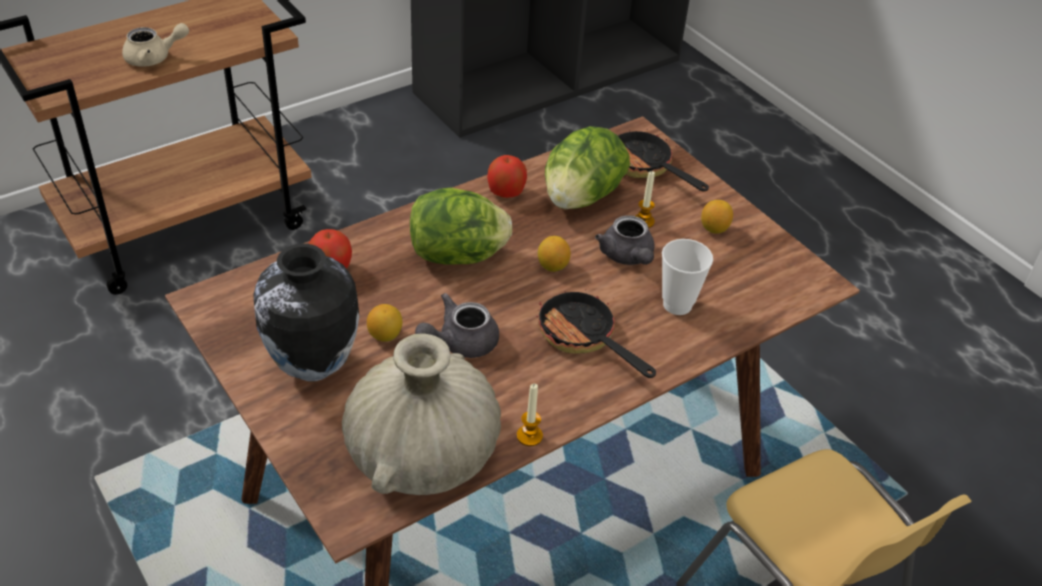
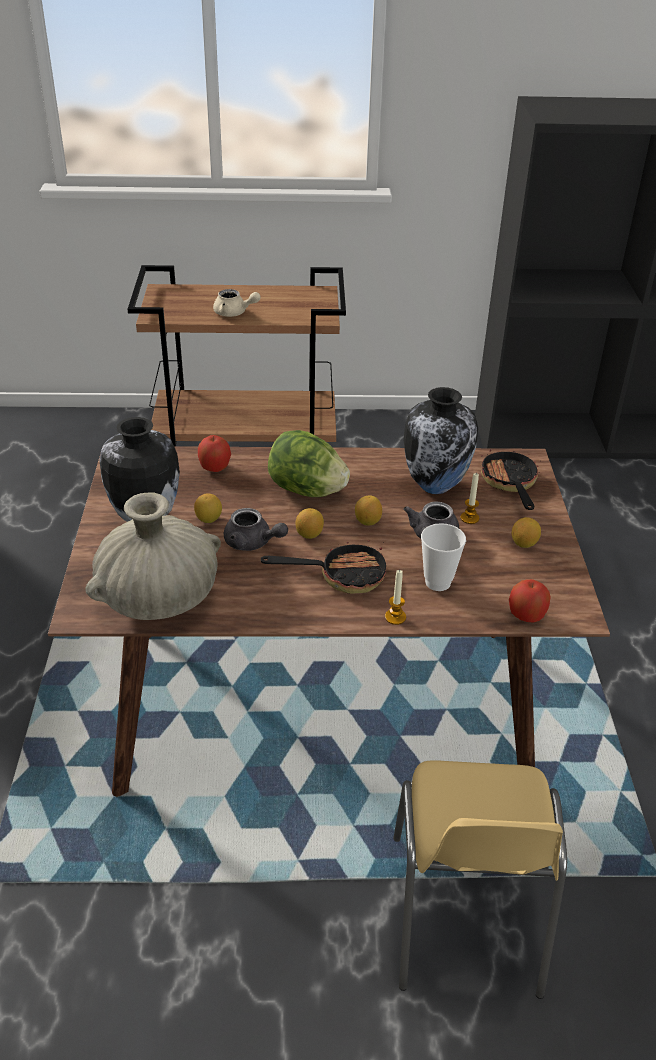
camera: 35 degrees right, 5 degrees down
(459, 342) = (252, 543): grey teapot -> grey teapot turned 150 degrees counterclockwise
(506, 192) = (382, 463): apple -> apple (526, 615)
(508, 306) = (309, 534): none -> lemon
(529, 436) = (240, 618): candle -> candle (395, 617)
(581, 198) = (436, 486): lettuce -> vase
(583, 338) = (342, 575): frying pan -> frying pan turned 90 degrees clockwise

